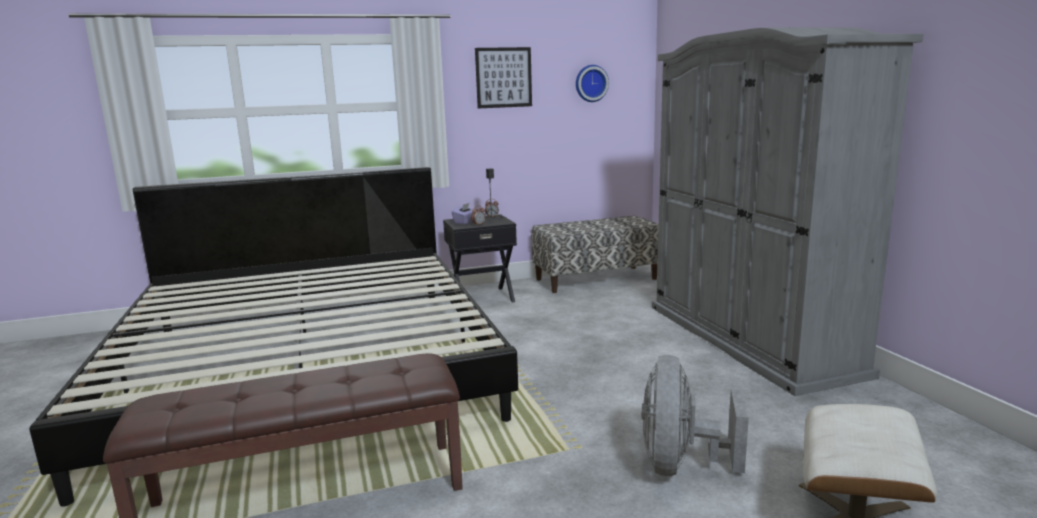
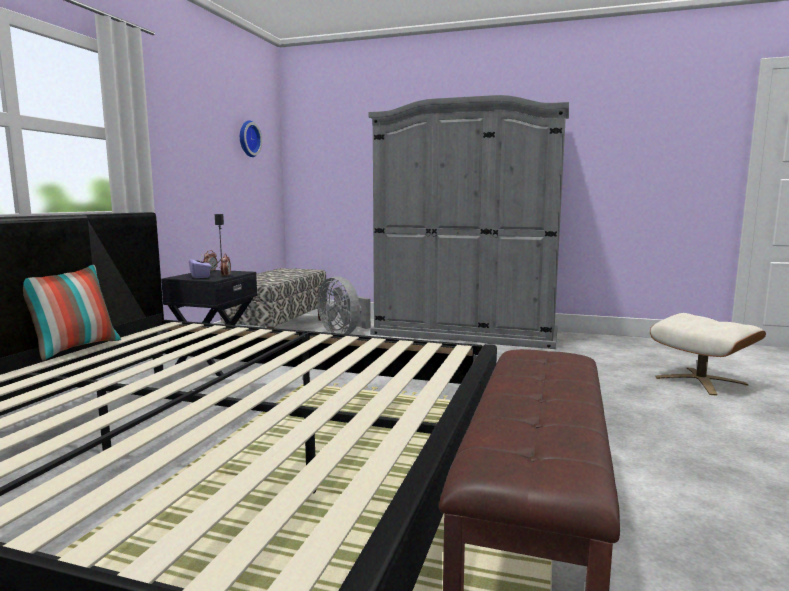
camera: 55 degrees left, 5 degrees down
(344, 264) = (74, 349): none -> pillow
(503, 77) = (189, 118): picture -> none
(680, 465) = (610, 393): grey fan -> grey fan (343, 334)

